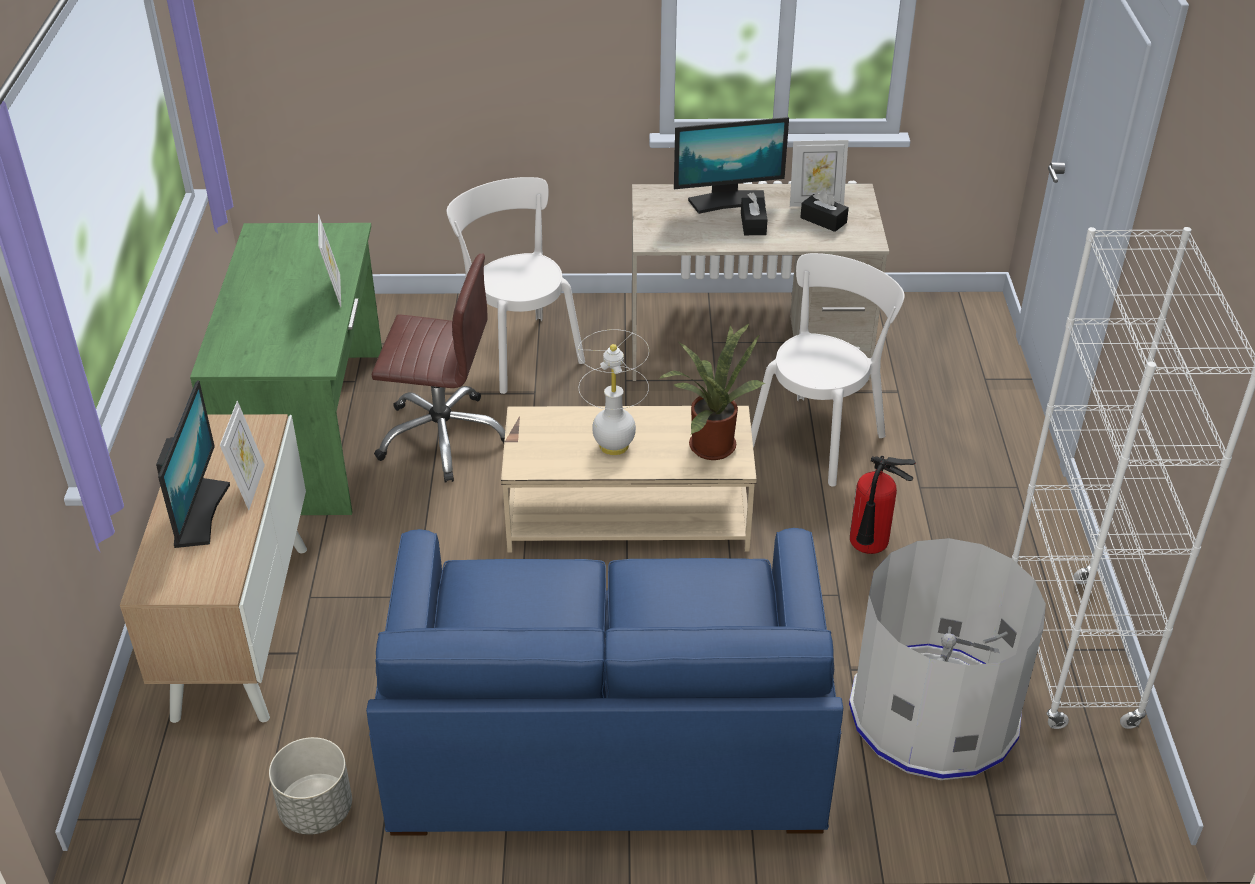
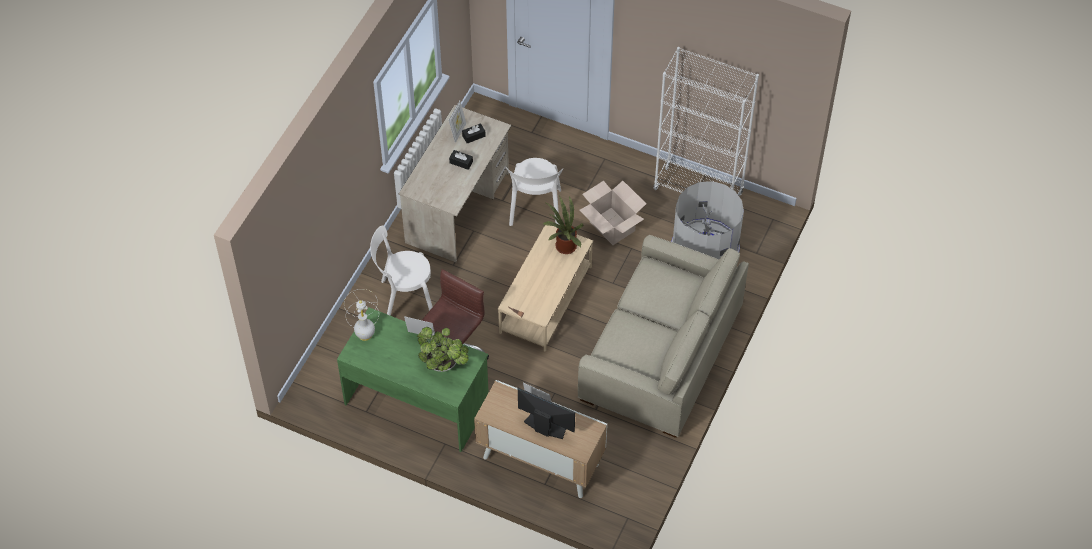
camera: 65 degrees left, 15 degrees up
(282, 334) = (444, 365): none -> potted plant
(316, 811) = (652, 458): grey planter -> none
(605, 733) = (662, 353): blue sofa -> beige sofa
(613, 446) = (546, 280): white table lamp -> white table lamp (365, 335)
(728, 201) = (436, 163): monitor -> none
(819, 436) = (535, 210): white chair -> white chair turned 150 degrees counterclockwise
(868, 549) = (612, 226): fire extinguisher -> cardboard box

